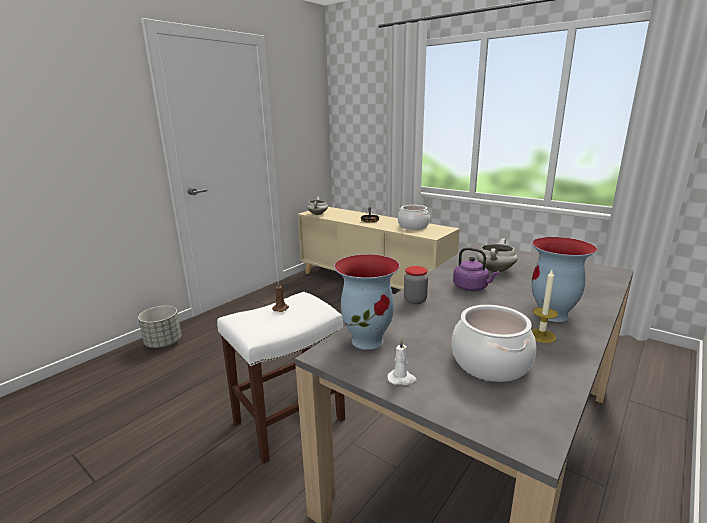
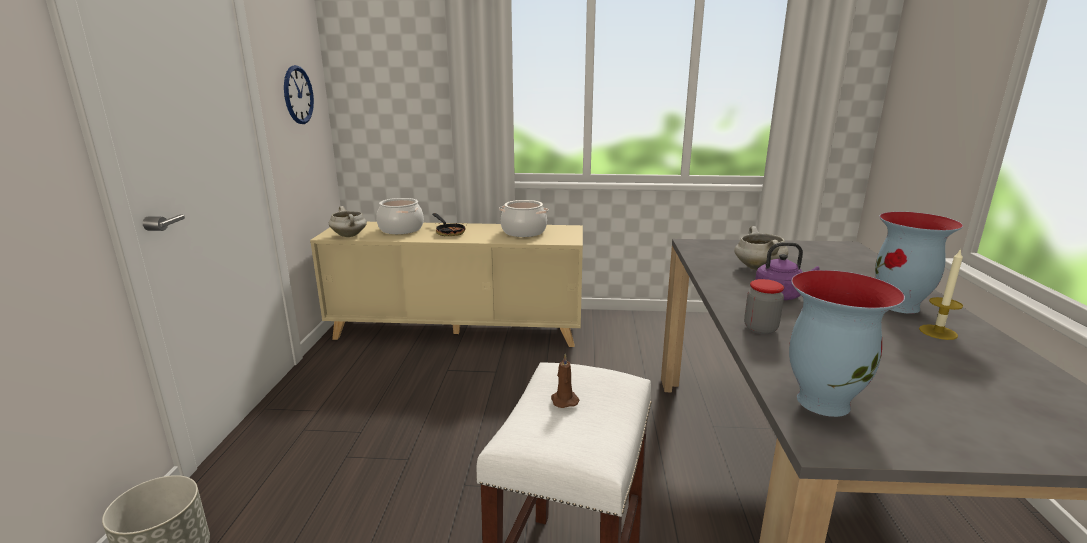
camera: 35 degrees left, 0 degrees up
(303, 131) = (298, 95): none -> wall clock
(401, 379) = (951, 437): white candle -> none
(491, 363) = (968, 379): cooking pot -> cooking pot (401, 229)

